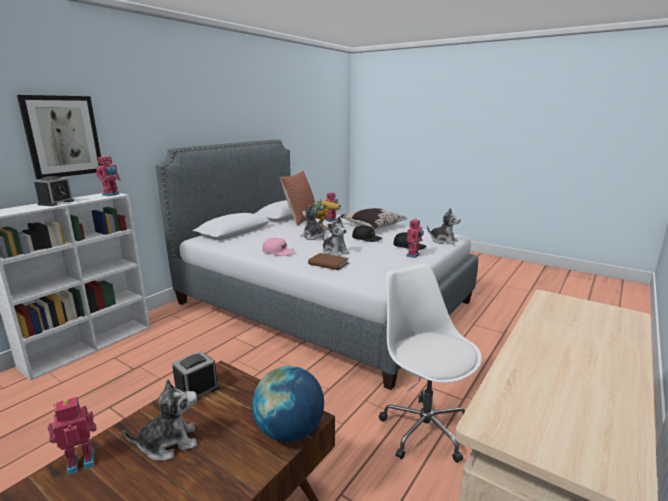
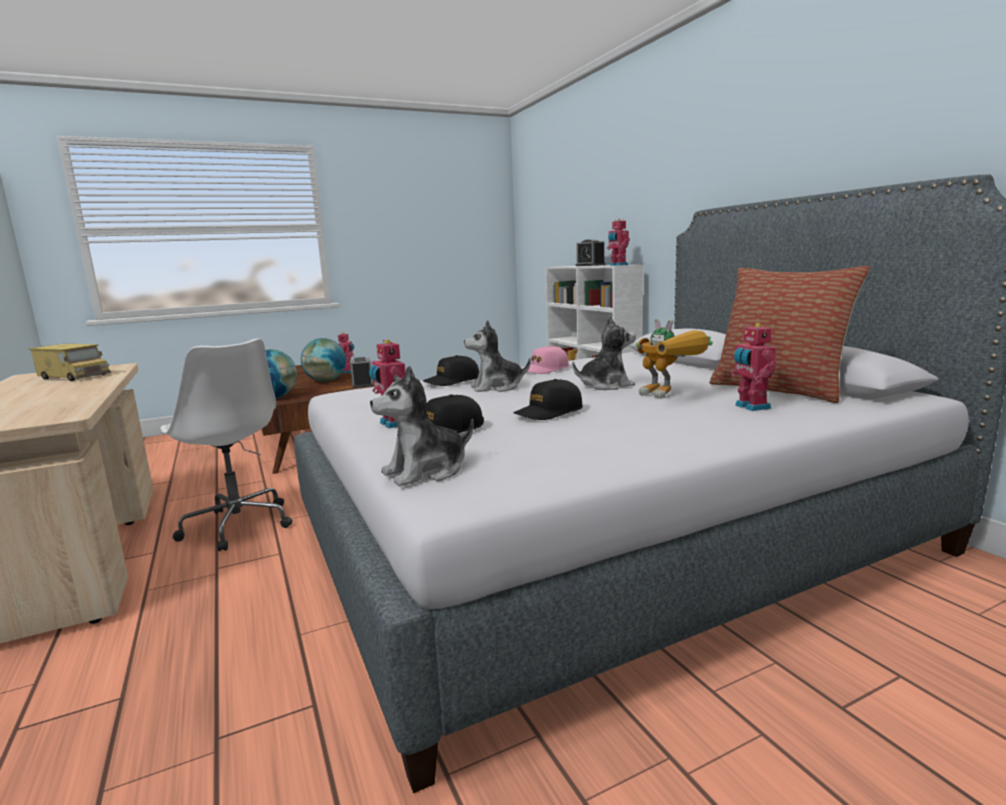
camera: 120 degrees right, 5 degrees down
(62, 136) = (624, 200): picture -> none
(169, 443) = (326, 381): plush toy -> globe
(328, 264) = (452, 381): brown book -> black cap
(373, 226) = (654, 431): pillow -> none
(423, 429) = (240, 527): white office chair -> white office chair turned 45 degrees clockwise
(547, 403) = (74, 376): none -> toy truck

